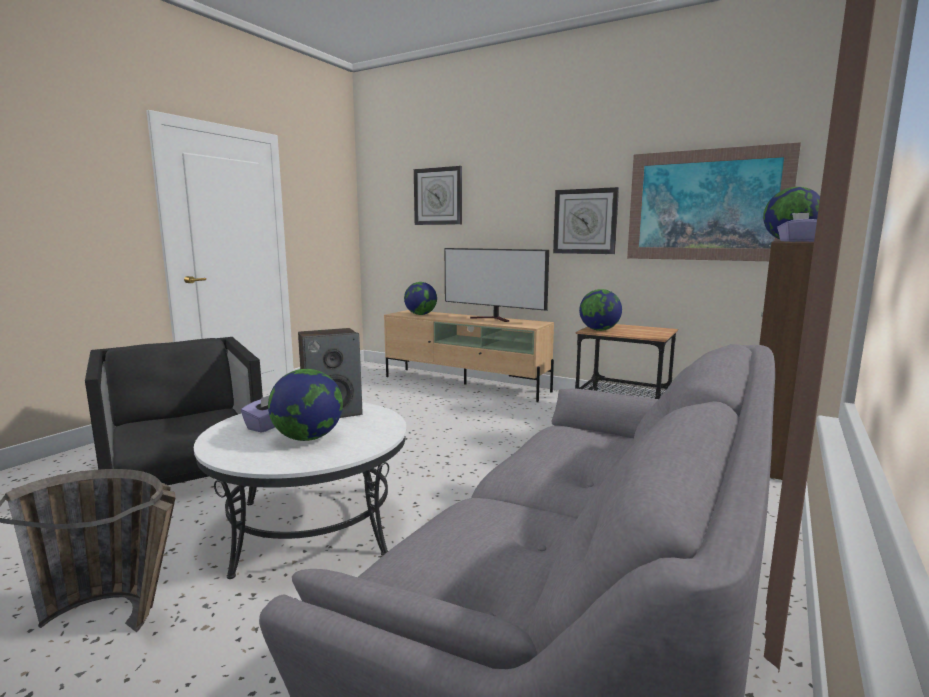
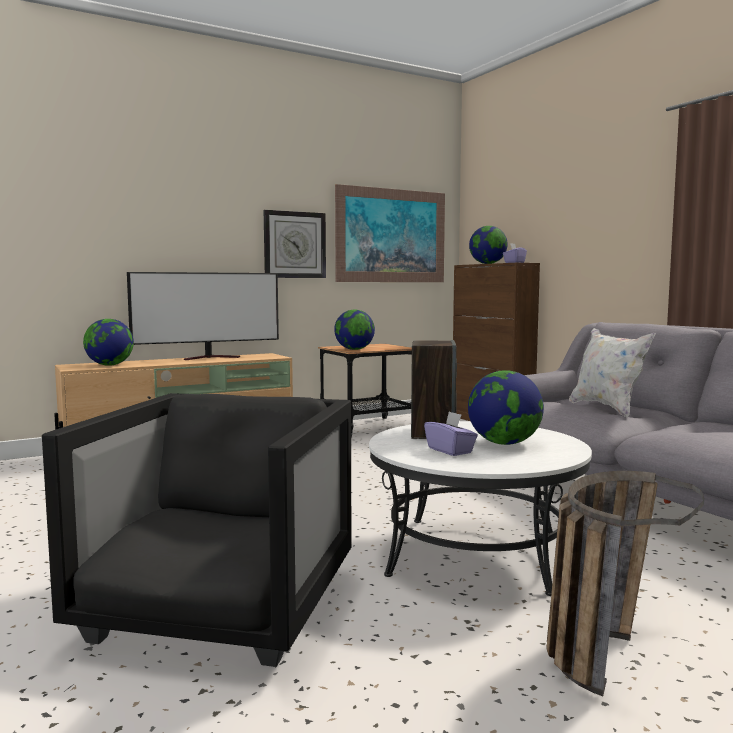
camera: 60 degrees left, 5 degrees down
(186, 470) = (221, 607): black armchair -> black armchair turned 105 degrees clockwise
(438, 196) = (100, 201): wall clock -> none
(585, 462) = (607, 408): none -> white pillow

